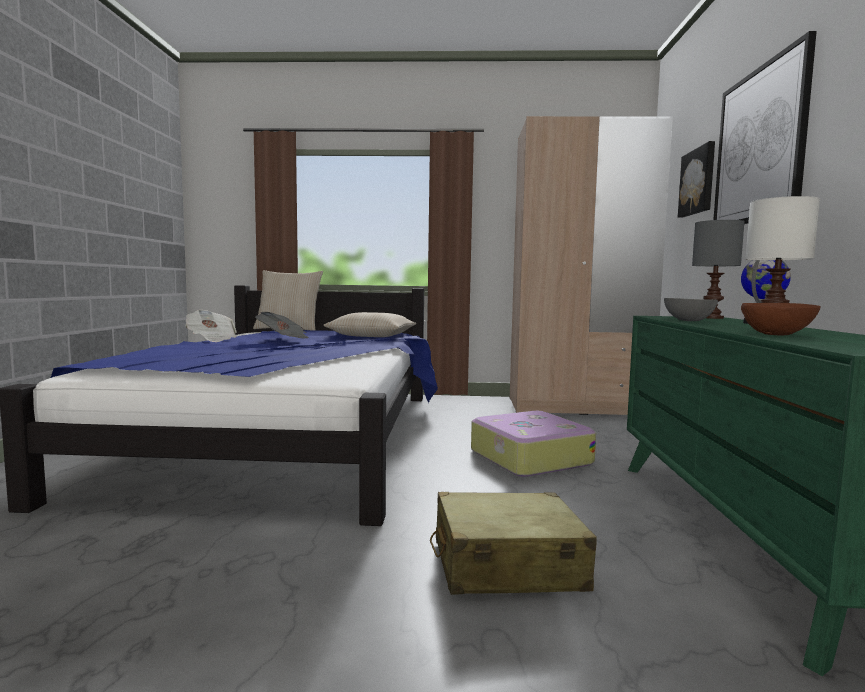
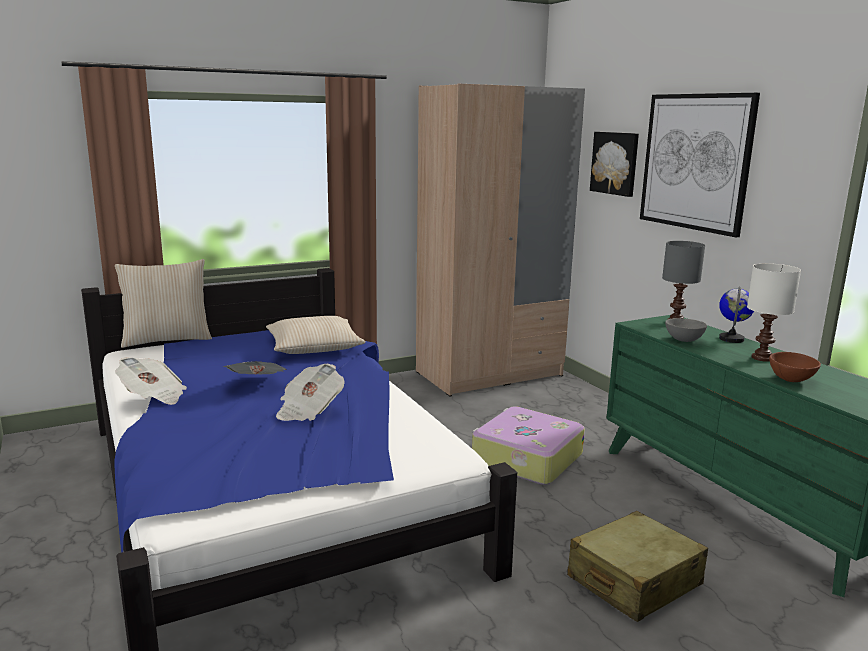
camera: 30 degrees left, 10 degrees up
(283, 349) = (309, 410): none -> newspaper

